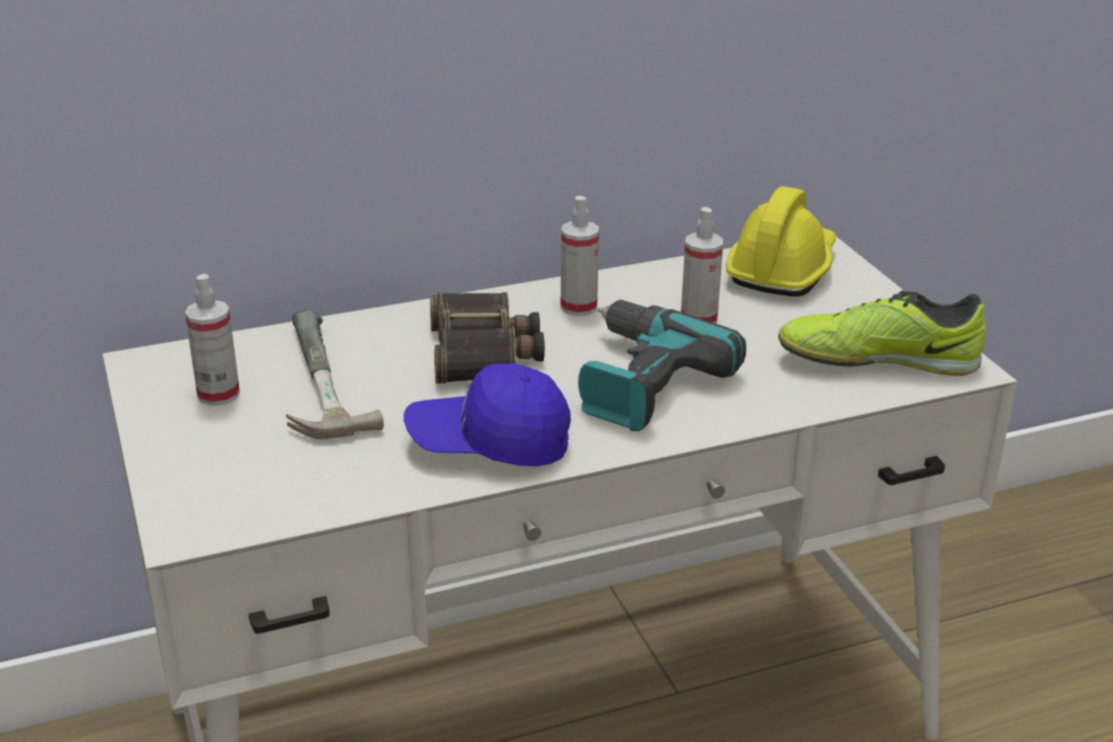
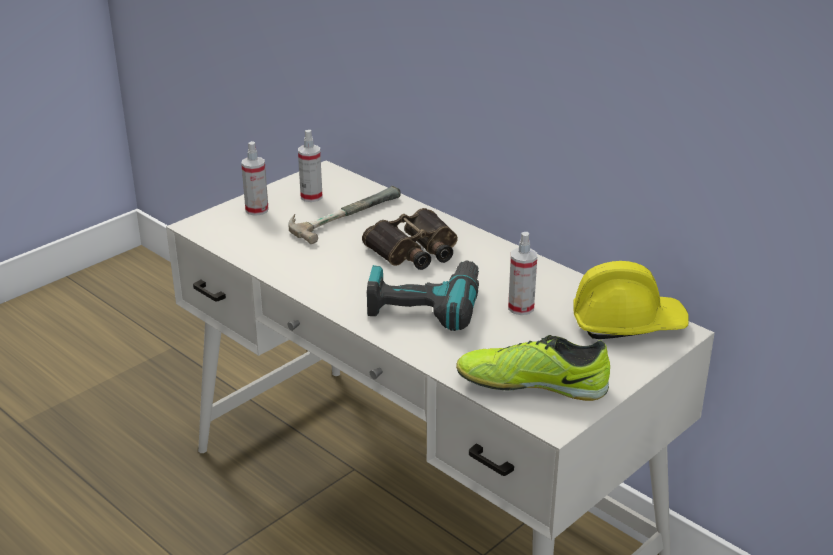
camera: 65 degrees right, 0 degrees up
(489, 444) = (322, 276): blue cap -> none
(578, 307) = (495, 265): spray bottle -> spray bottle (257, 210)
(877, 360) = (532, 384): shoe -> shoe turned 60 degrees counterclockwise

